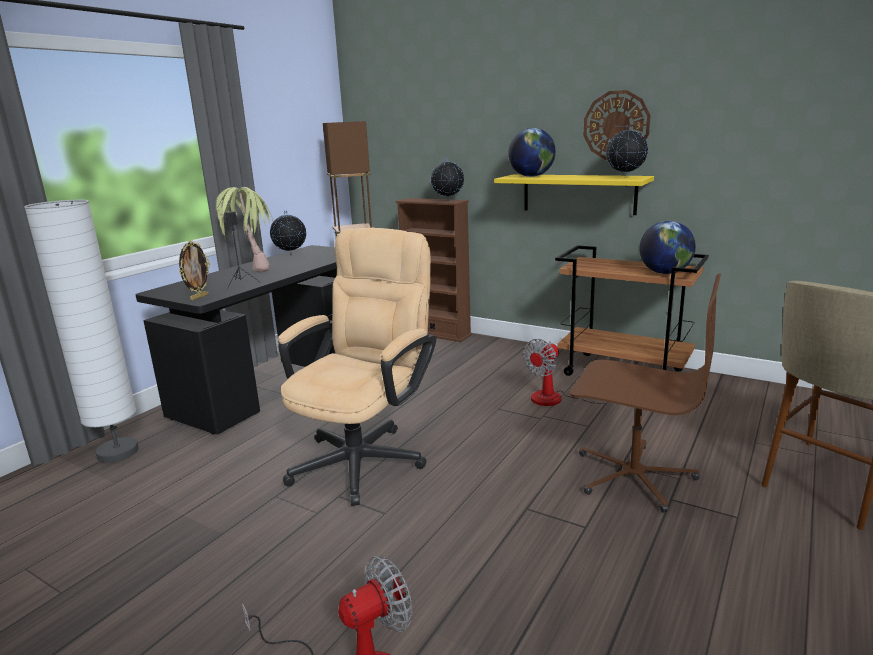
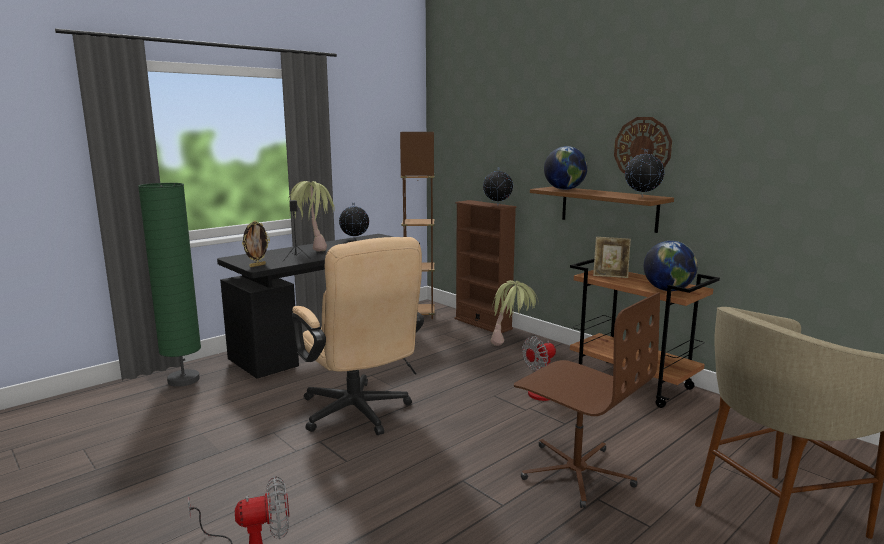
camera: 15 degrees right, 5 degrees down
(118, 452) = (183, 380): white floor lamp -> green floor lamp
(365, 456) = (359, 415): beige office chair -> beige office chair turned 105 degrees clockwise
(481, 350) = (512, 344): none -> potted plant
(578, 194) = (608, 208): yellow shelf -> brown shelf
(595, 264) = (610, 275): none -> picture frame

